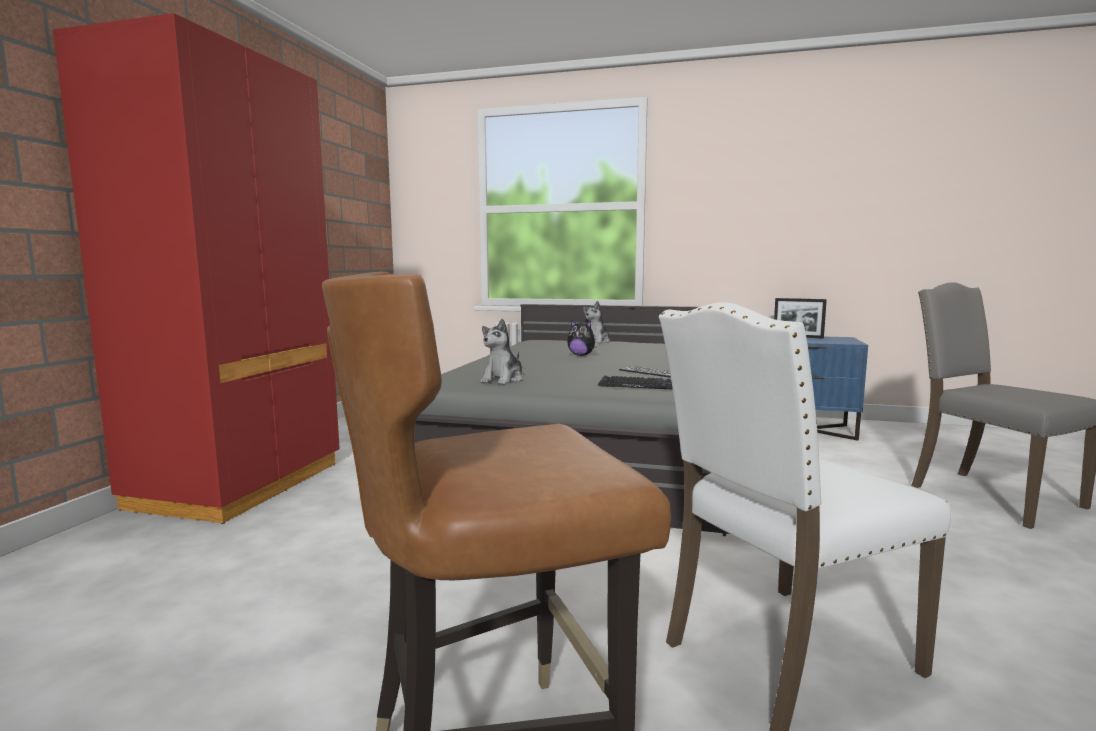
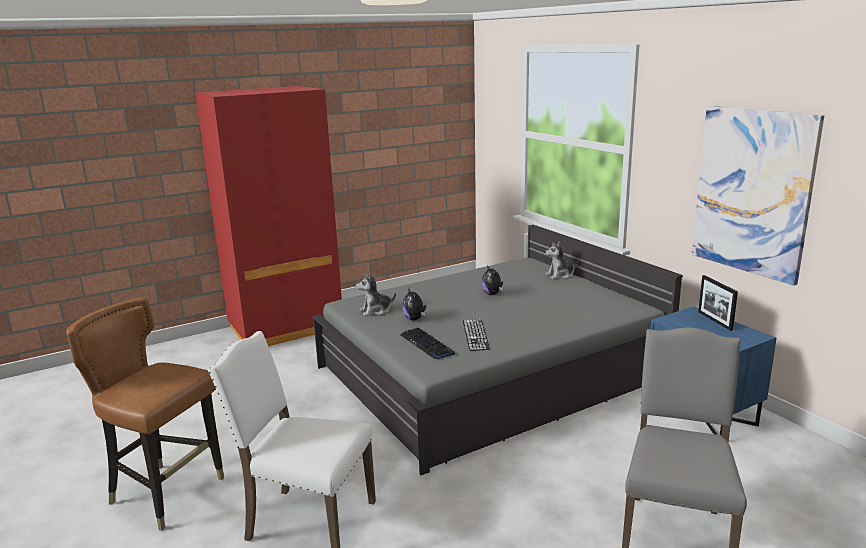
camera: 45 degrees right, 10 degrees up
(568, 377) = (414, 319): none -> plush toy
(793, 219) = (752, 192): none -> picture

